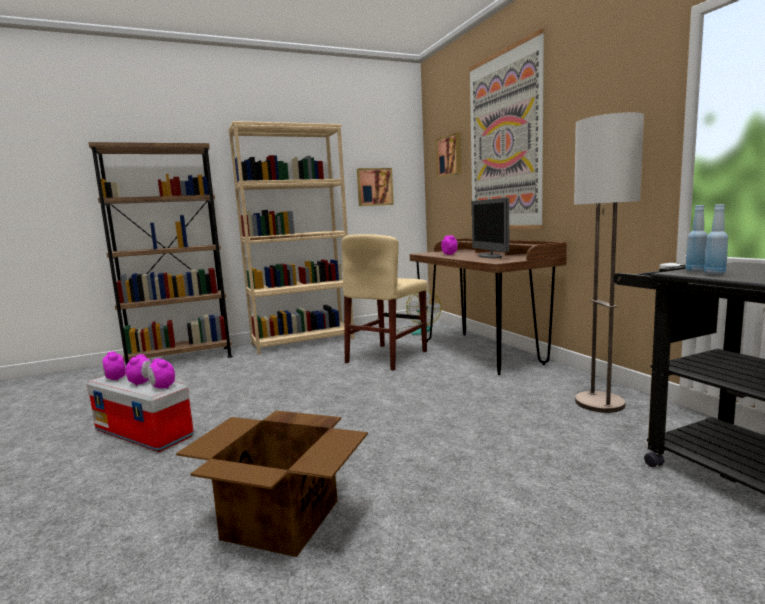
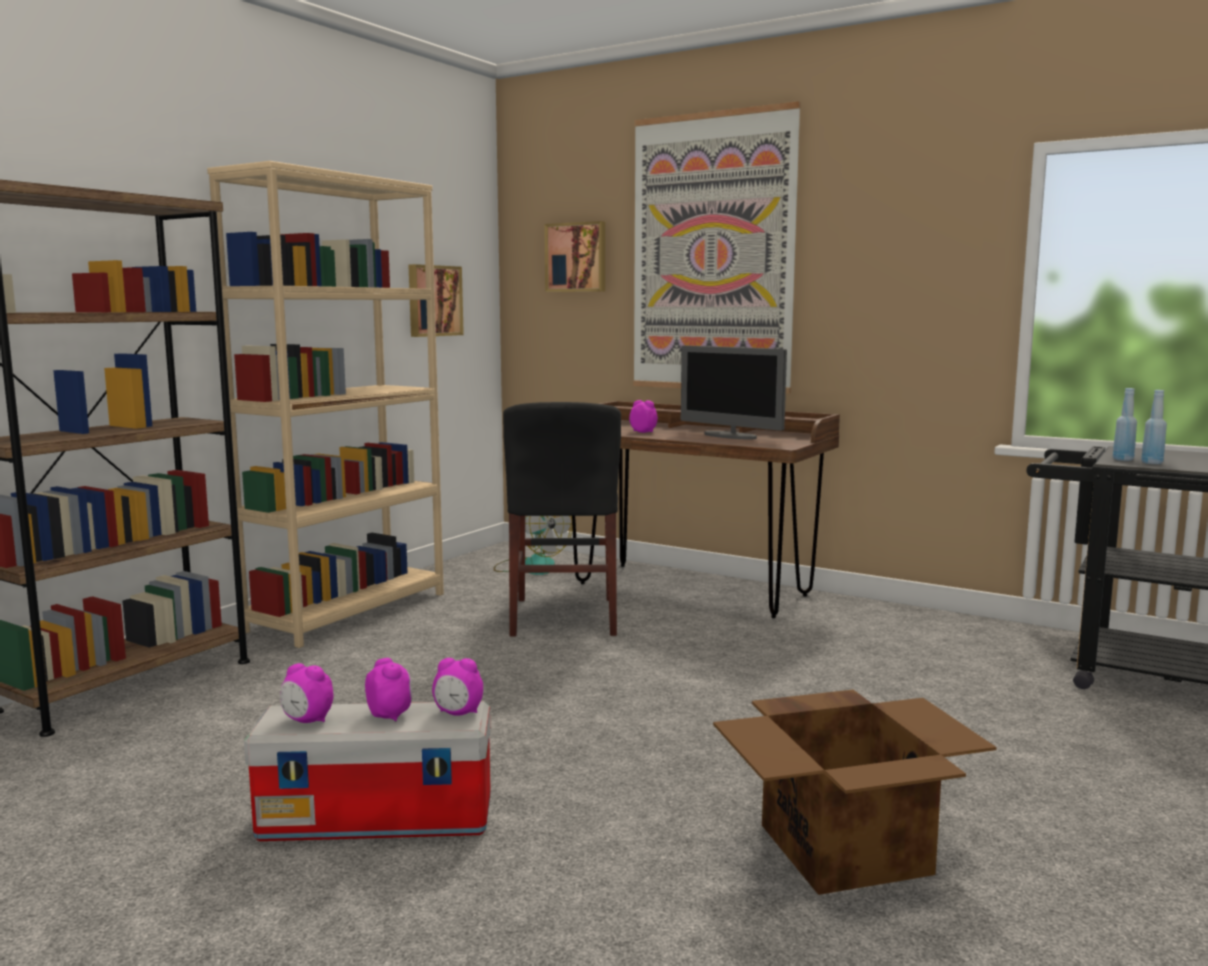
camera: 35 degrees left, 0 degrees up
(387, 357) = (564, 616): beige chair -> black chair
(600, 403) = (941, 633): floor lamp -> none

